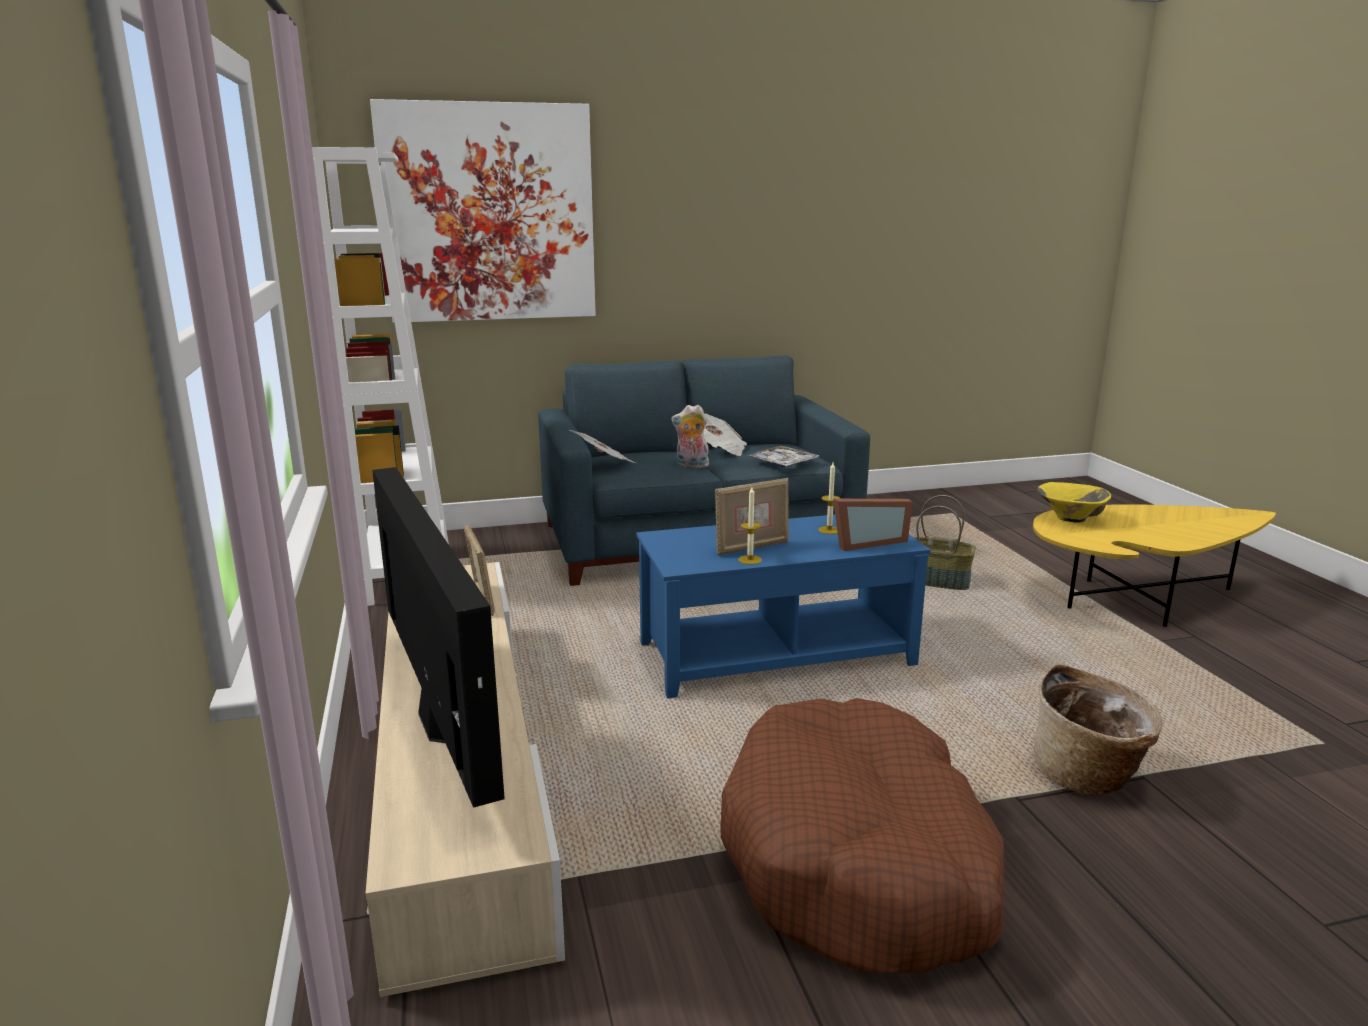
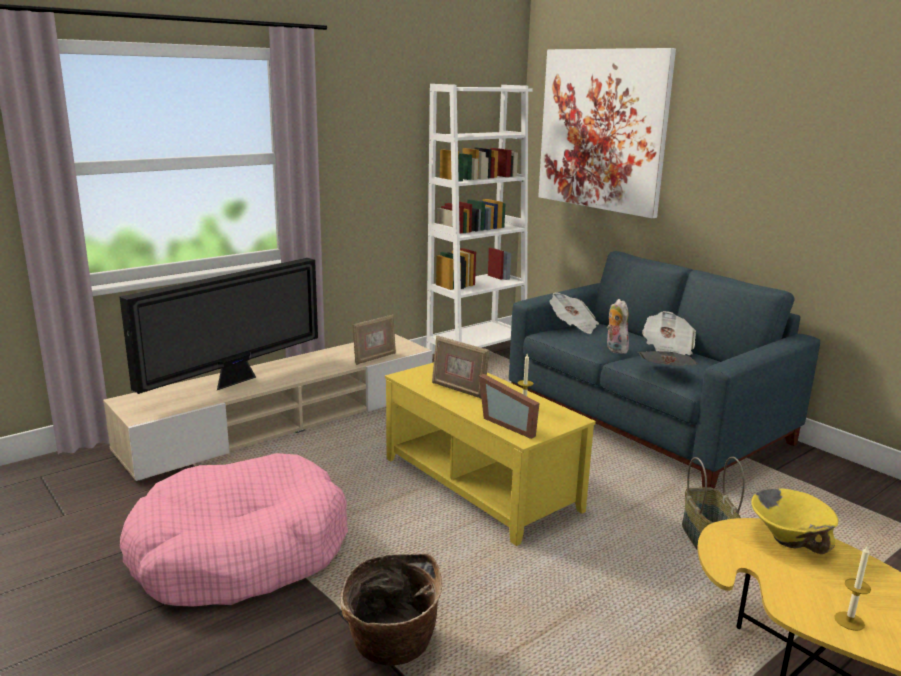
camera: 65 degrees right, 0 degrees up
(750, 560) = (435, 392): candle -> candle (849, 621)
(776, 654) = (480, 484): blue coffee table -> yellow coffee table
(783, 463) = (665, 374): tray -> newspaper
(859, 861) = (240, 552): brown dog bed -> pink dog bed

